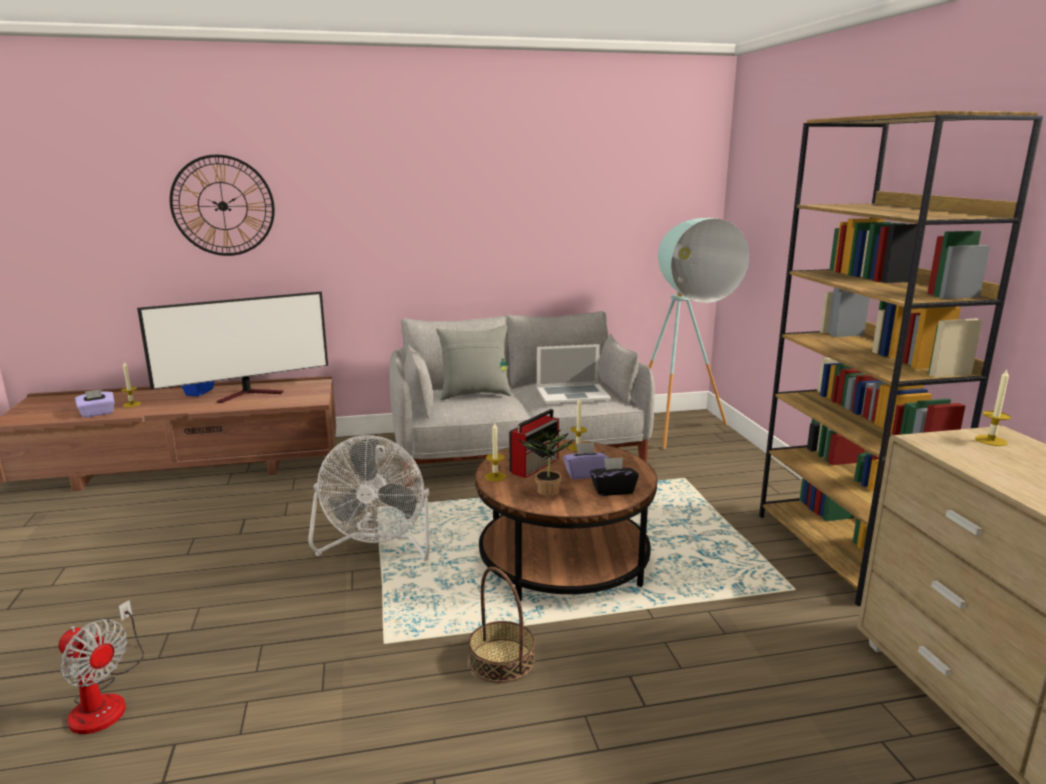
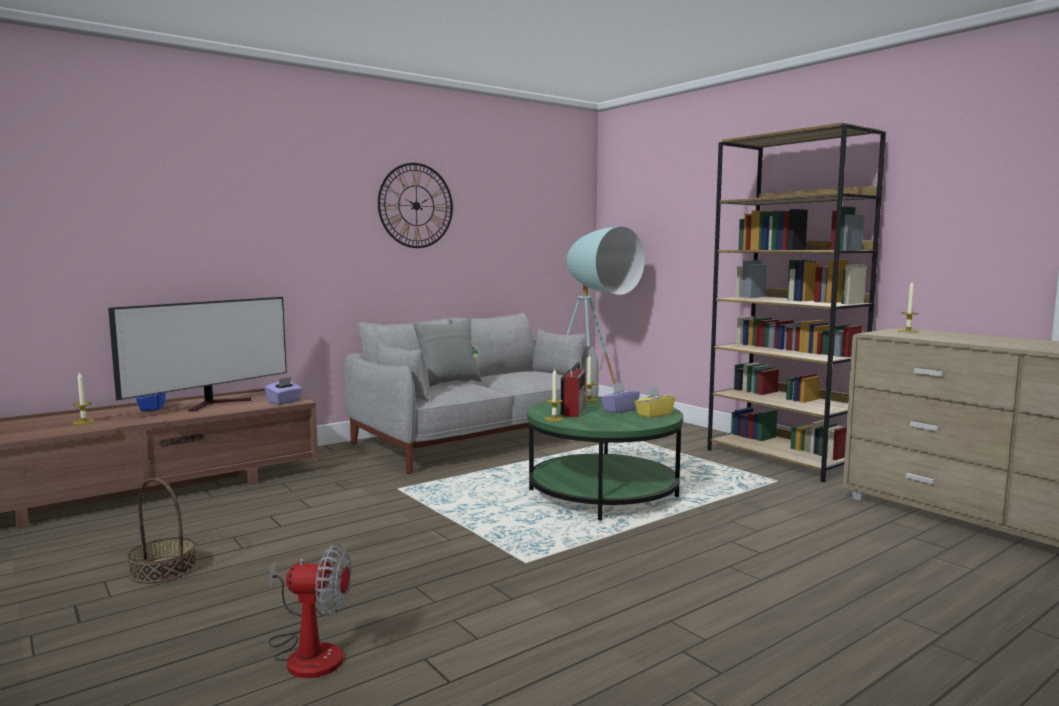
camera: 25 degrees left, 10 degrees down
(97, 413) = (52, 431): purple tissue box -> purple tissue box (284, 402)
(223, 206) = (178, 210): wall clock -> wall clock (416, 205)
(374, 545) = (430, 511): white fan -> none
(501, 660) = (631, 552): basket -> basket (163, 569)
(545, 492) = (607, 421): potted plant -> none
(564, 561) = (603, 494): brown coffee table -> green coffee table
(572, 394) = (530, 376): laptop -> none
(613, 490) = (654, 415): black tissue box -> yellow tissue box

